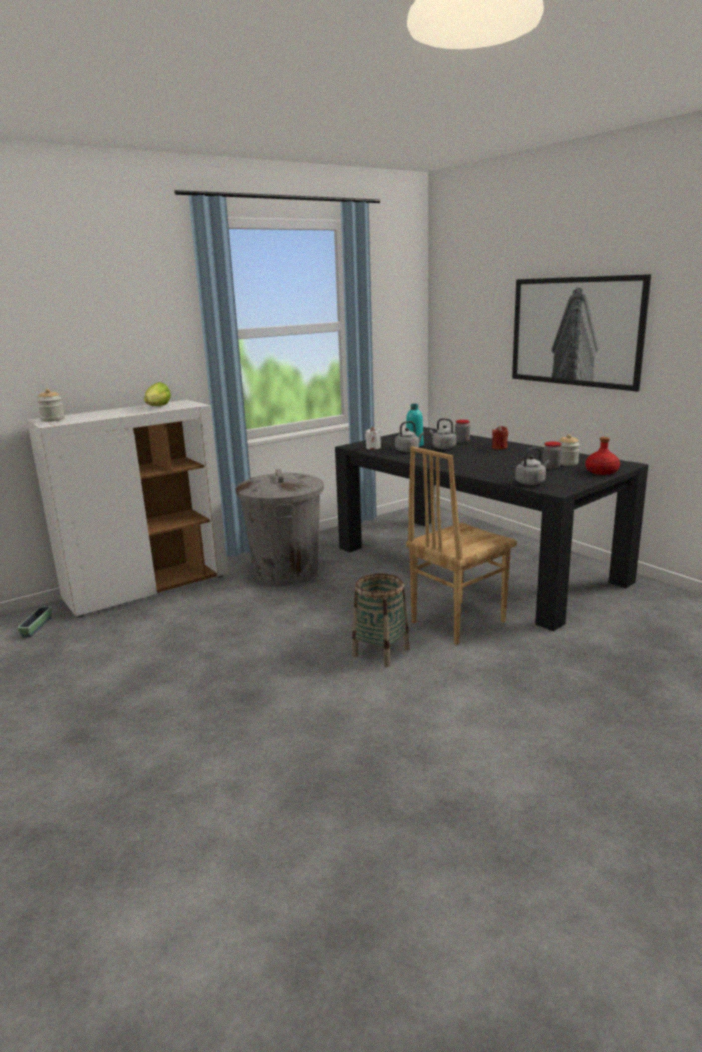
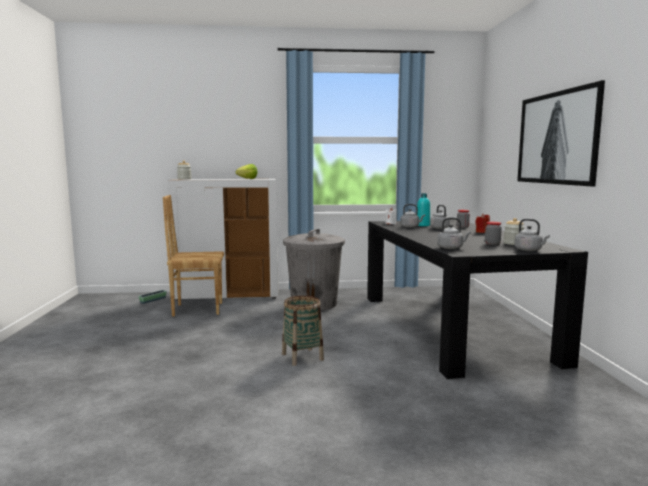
camera: 30 degrees right, 10 degrees down
(456, 621) = (381, 354): brown chair -> brown chair (197, 309)
(602, 472) = (529, 250): red bottle -> grey kettle

